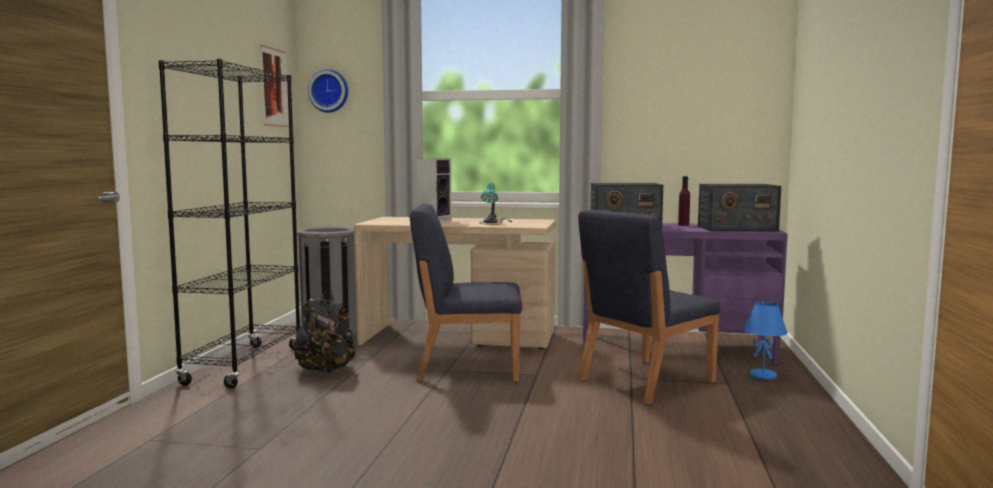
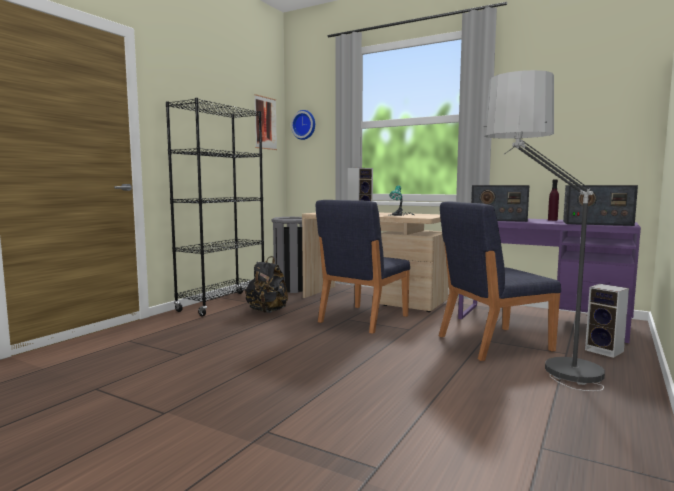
camera: 20 degrees right, 0 degrees up
(467, 367) = (362, 319): blue chair -> blue chair turned 75 degrees counterclockwise
(729, 420) = (544, 383): none -> floor lamp
(763, 376) = (606, 351): blue table lamp -> speaker

